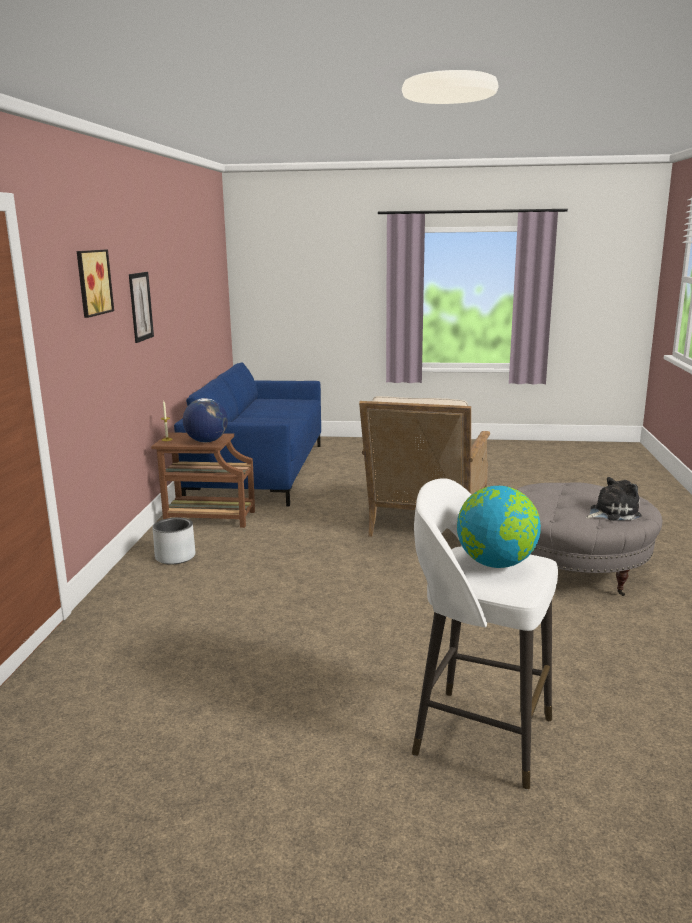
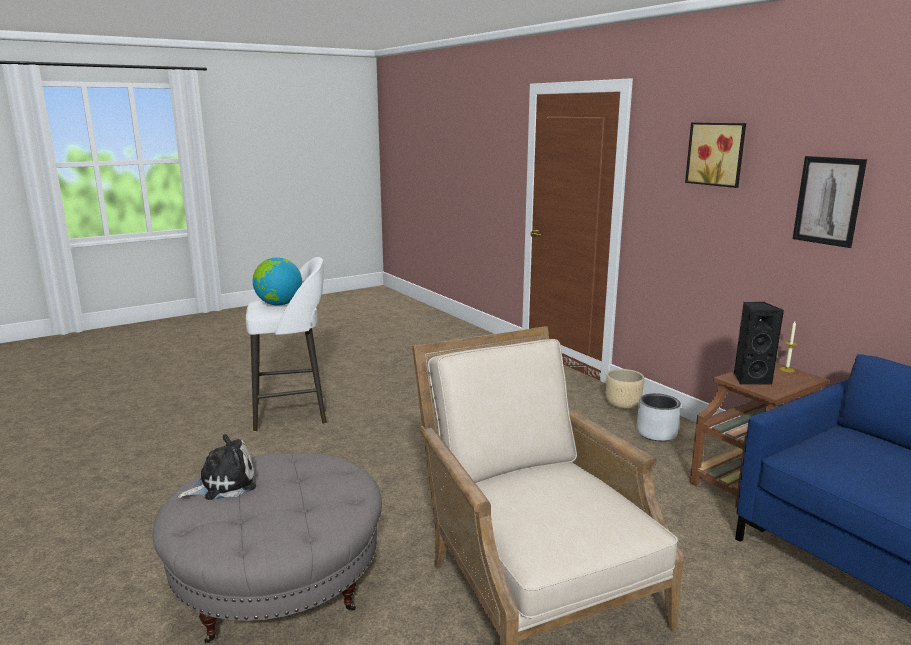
camera: 140 degrees right, 0 degrees up
(127, 586) = (623, 405): none -> beige planter
(206, 441) = (750, 379): globe -> black speaker
(612, 513) = (223, 484): plush toy -> plush toy turned 150 degrees counterclockwise

